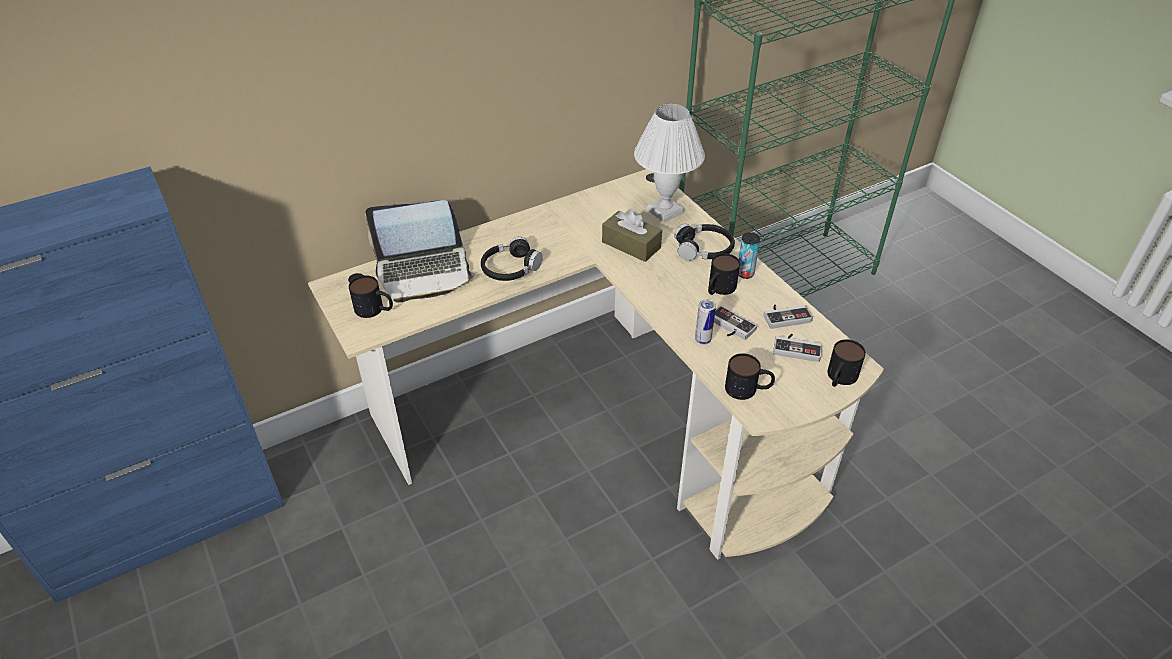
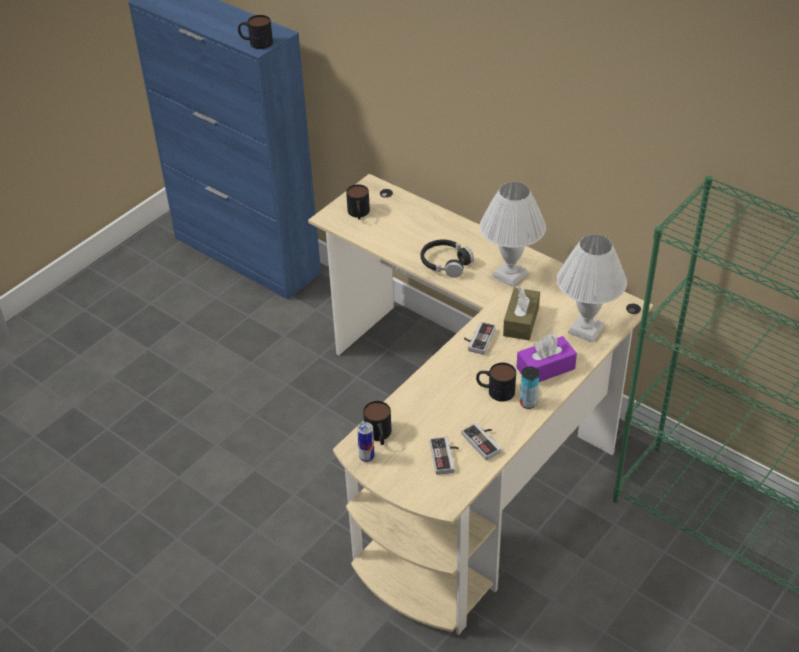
camera: 70 degrees right, 0 degrees up
(424, 272) = (413, 221): laptop -> none
(559, 232) = (509, 275): none -> white table lamp
(702, 340) = (423, 395): can -> can (367, 457)
(704, 249) = (545, 368): black headphones -> purple tissue box
(729, 327) = (448, 408): game controller -> game controller (477, 339)
(839, 378) = (422, 492): mug -> mug (256, 42)

